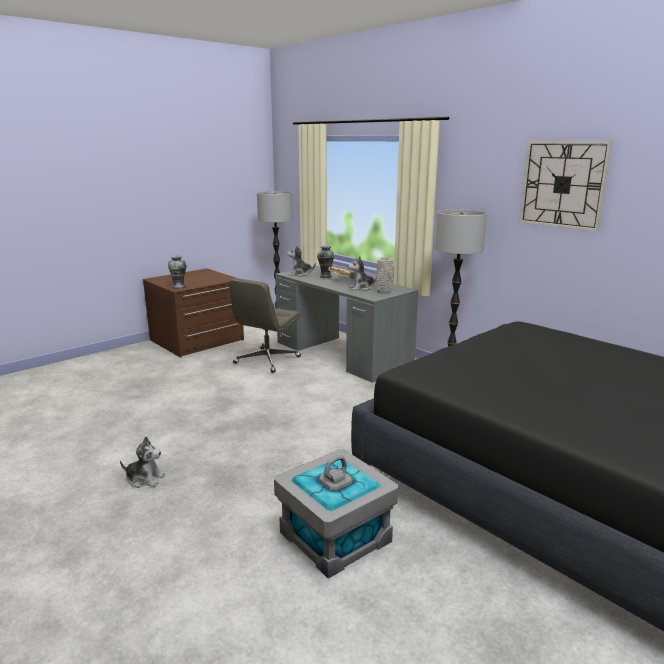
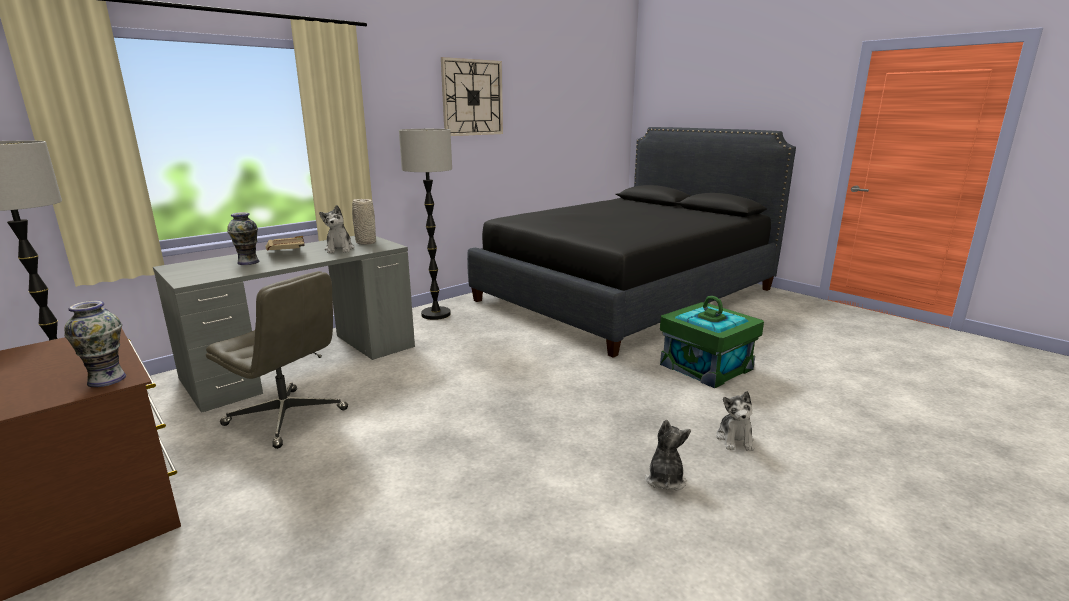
camera: 90 degrees left, 0 degrees up
(300, 274) = (208, 274): plush toy -> plush toy (735, 439)
(335, 537) = (706, 367): grey storage box -> green storage box

